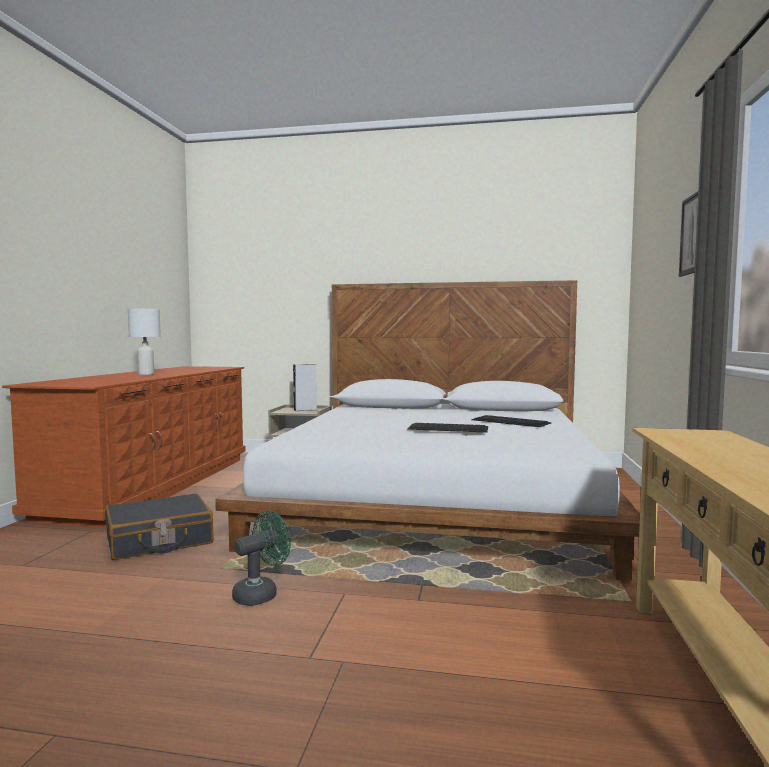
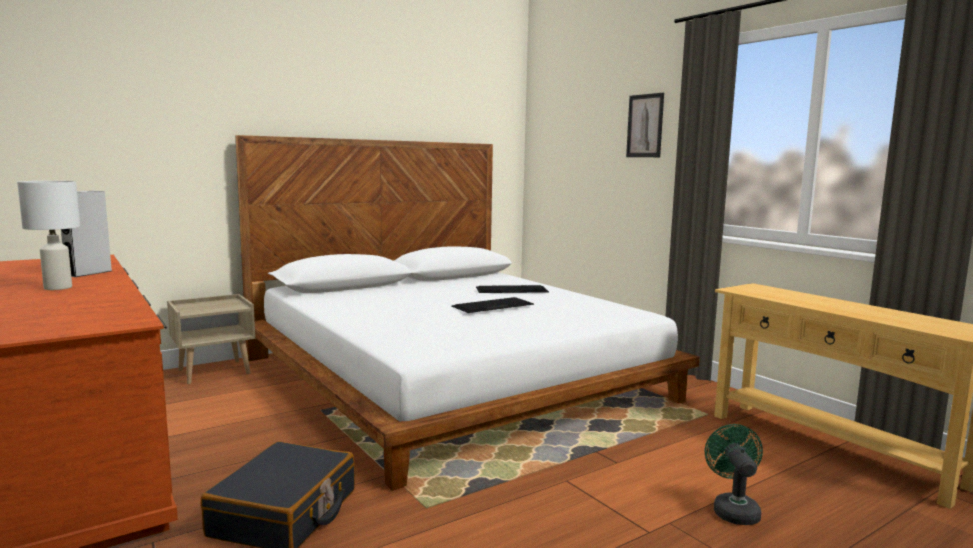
camera: 45 degrees left, 5 degrees up
(261, 593) = (512, 510): green fan -> green fan (733, 509)
(305, 410) = (215, 304): grey speaker -> grey speaker (89, 273)

